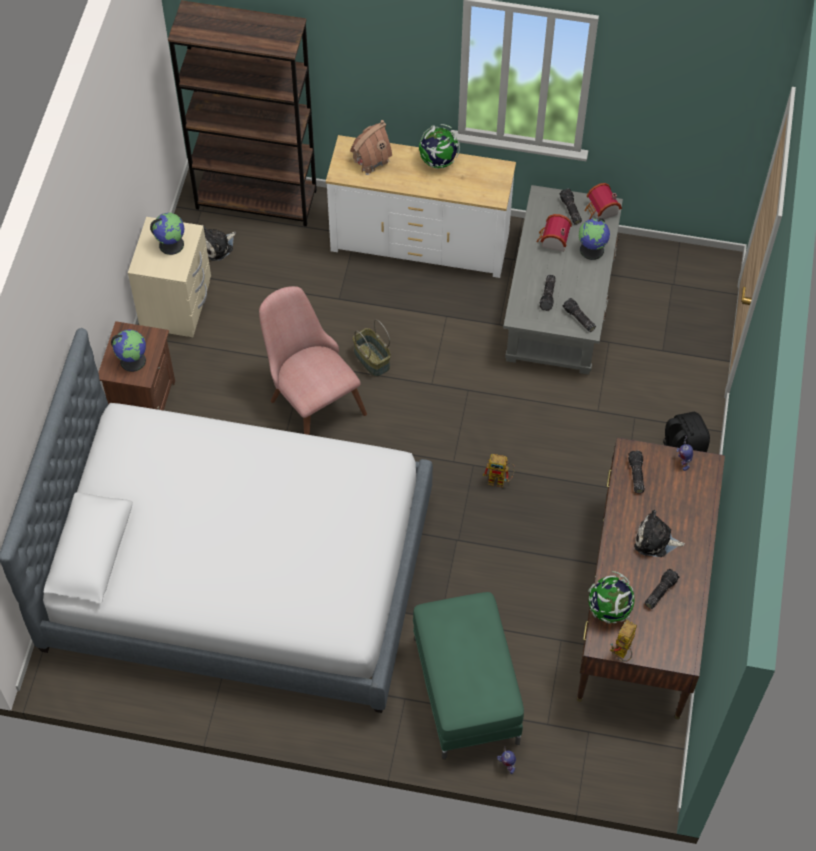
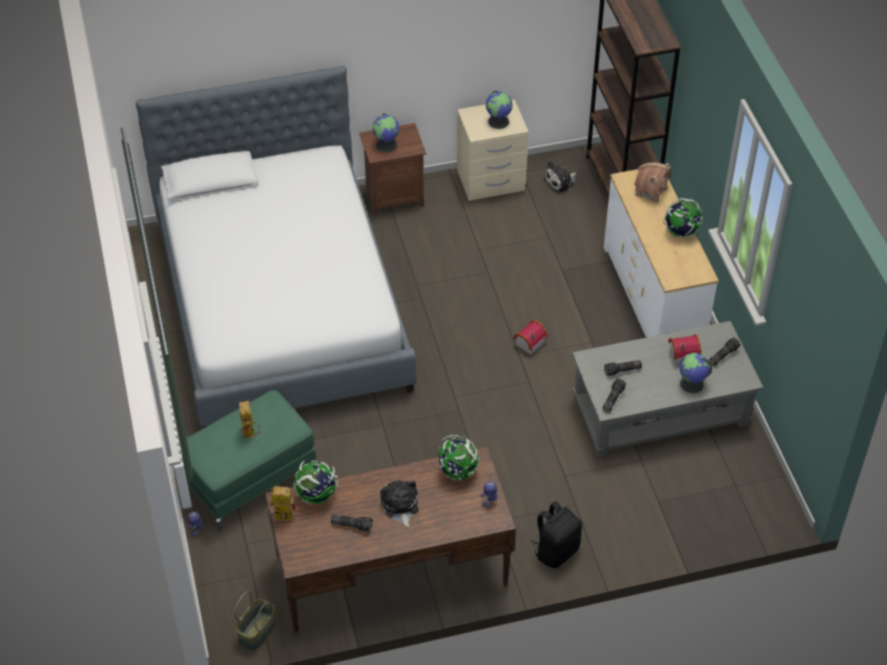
camera: 65 degrees right, 10 degrees down
(217, 246) = (561, 182): plush toy -> plush toy turned 60 degrees counterclockwise
(310, 399) = (457, 288): pink chair -> none
(371, 359) = (518, 310): basket -> basket (257, 631)
(500, 480) = (455, 433): toy robot -> toy robot (250, 435)
(601, 211) = (738, 376): toy house -> toy house (528, 343)
(635, 474) = (457, 471): flashlight -> globe

